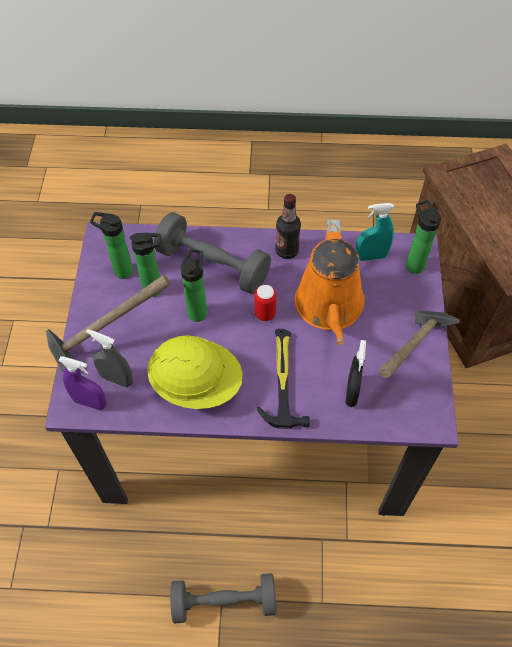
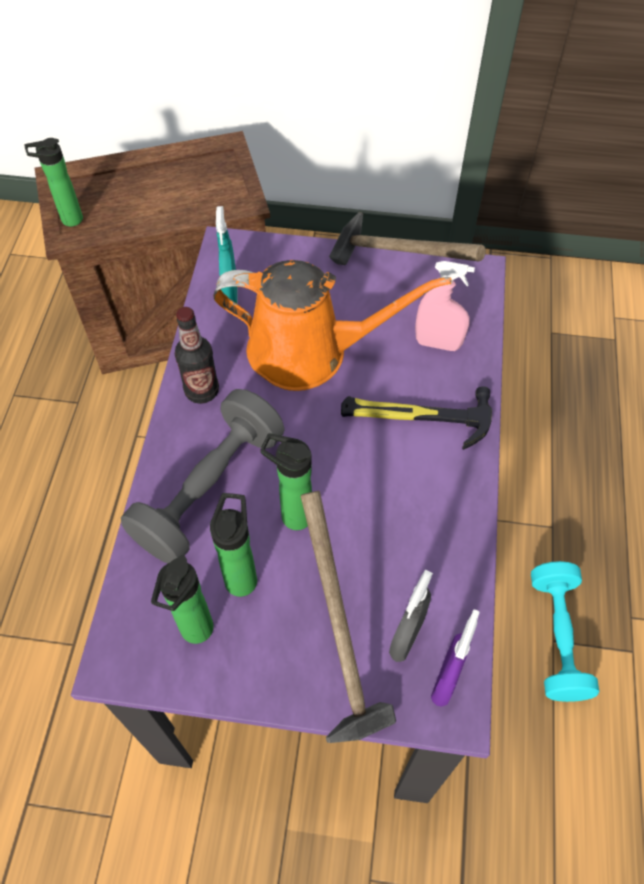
camera: 85 degrees left, 0 degrees up
(196, 383) = (418, 523): yellow hard hat -> none
(224, 601) = (557, 638): grey dumbbell -> turquoise dumbbell
(265, 314) = (308, 428): can -> none
(351, 392) = (438, 344): black spray bottle -> pink spray bottle
(413, 263) = (250, 255): bottle -> bottle (68, 220)

